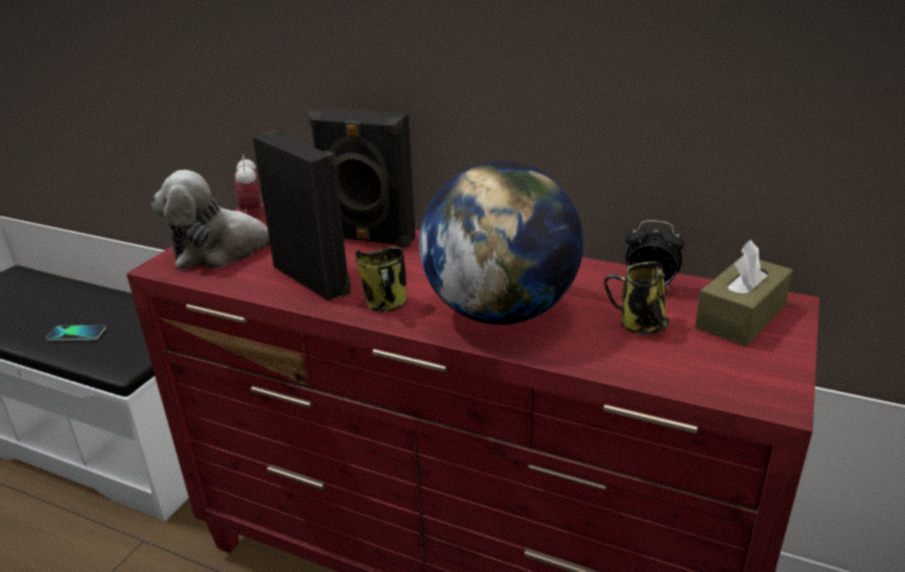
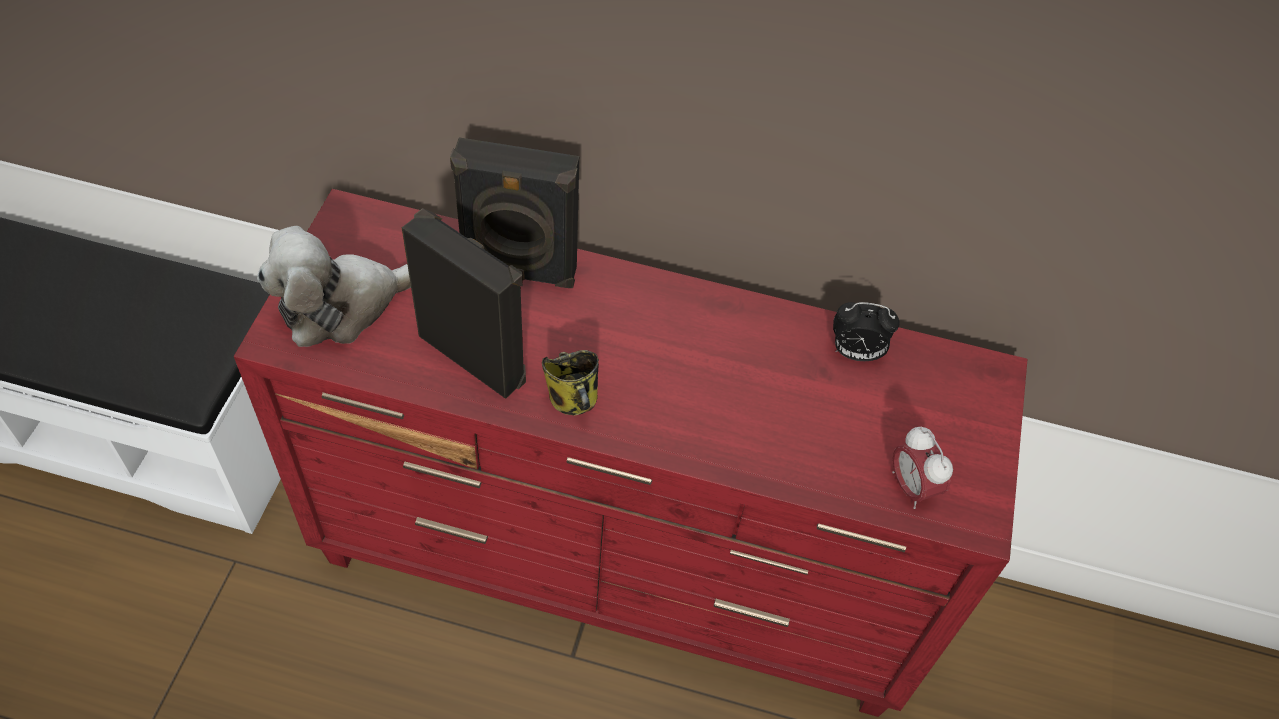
camera: 15 degrees left, 25 degrees up
(77, 334) = (99, 340): phone -> none
(252, 212) = (348, 217): alarm clock -> alarm clock (911, 487)
(500, 312) = (701, 406): globe -> none
(639, 326) = (848, 419): mug -> none
(740, 316) = (949, 398): brown tissue box -> none

